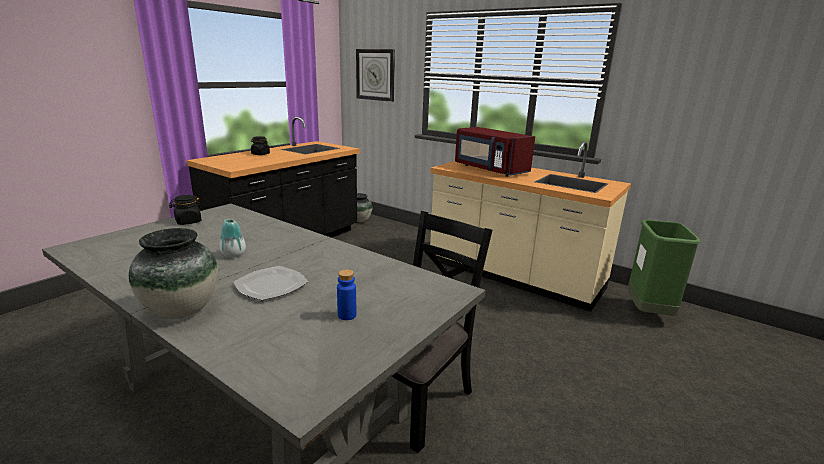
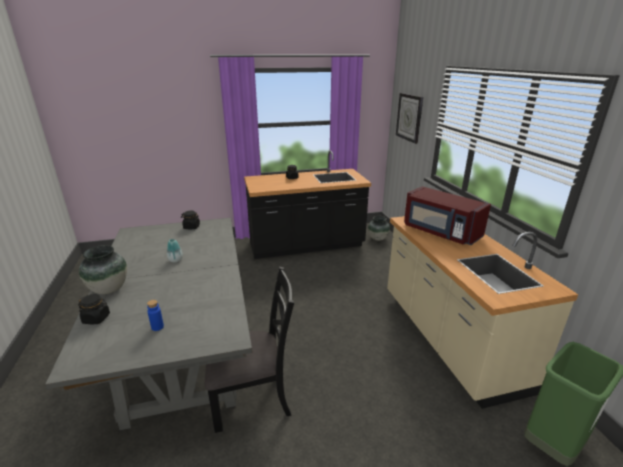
camera: 40 degrees right, 5 degrees up
(231, 343) = (96, 318): none -> black jar
(271, 285) = (160, 289): plate -> none
(489, 169) = (440, 232): red microwave -> red microwave turned 45 degrees counterclockwise

